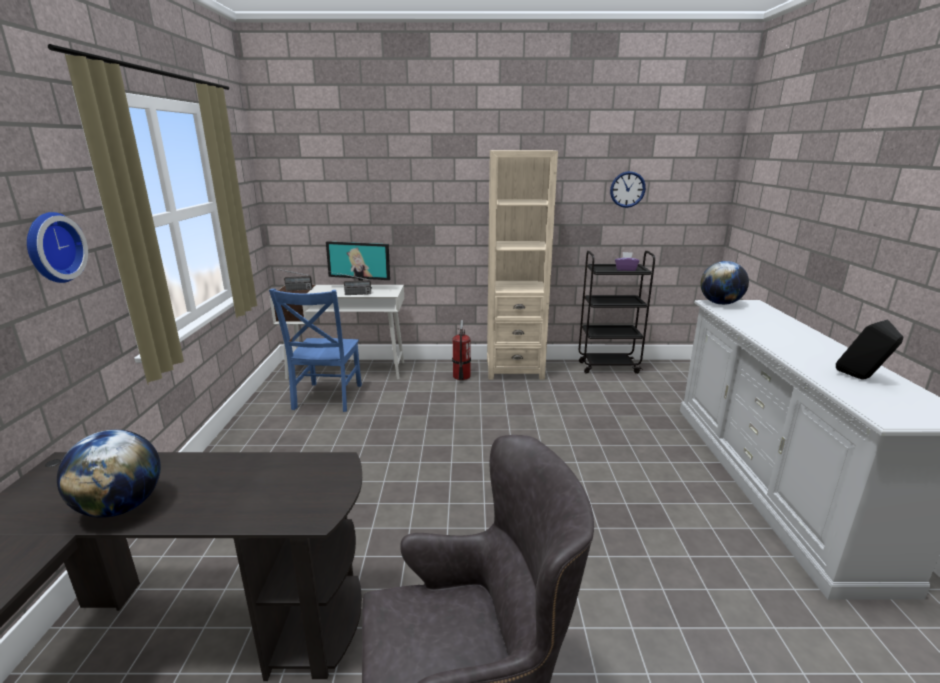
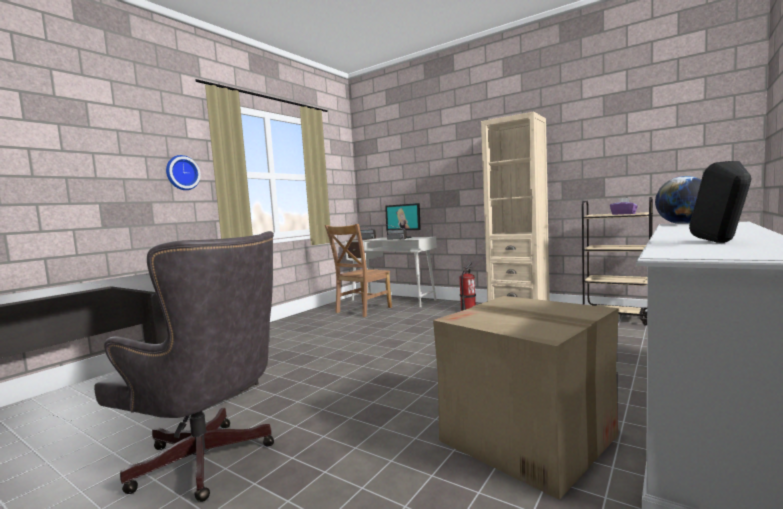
camera: 35 degrees right, 15 degrees down
(121, 507) = (138, 282): globe -> none
(327, 398) = (362, 310): blue chair -> brown chair
(608, 367) = (618, 318): black cart -> beige cart
(627, 189) = (626, 141): wall clock -> none
(697, 549) = (529, 438): none -> cardboard box

